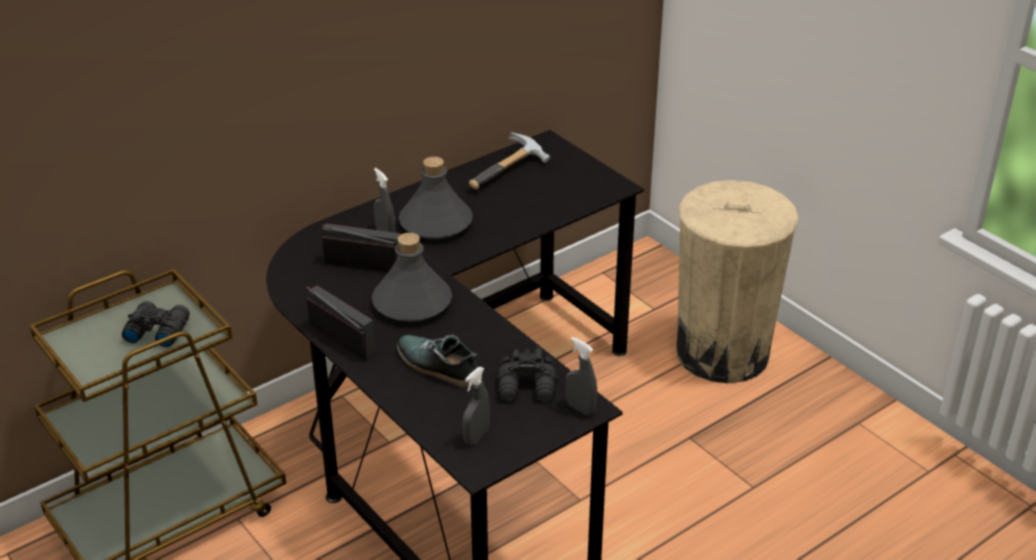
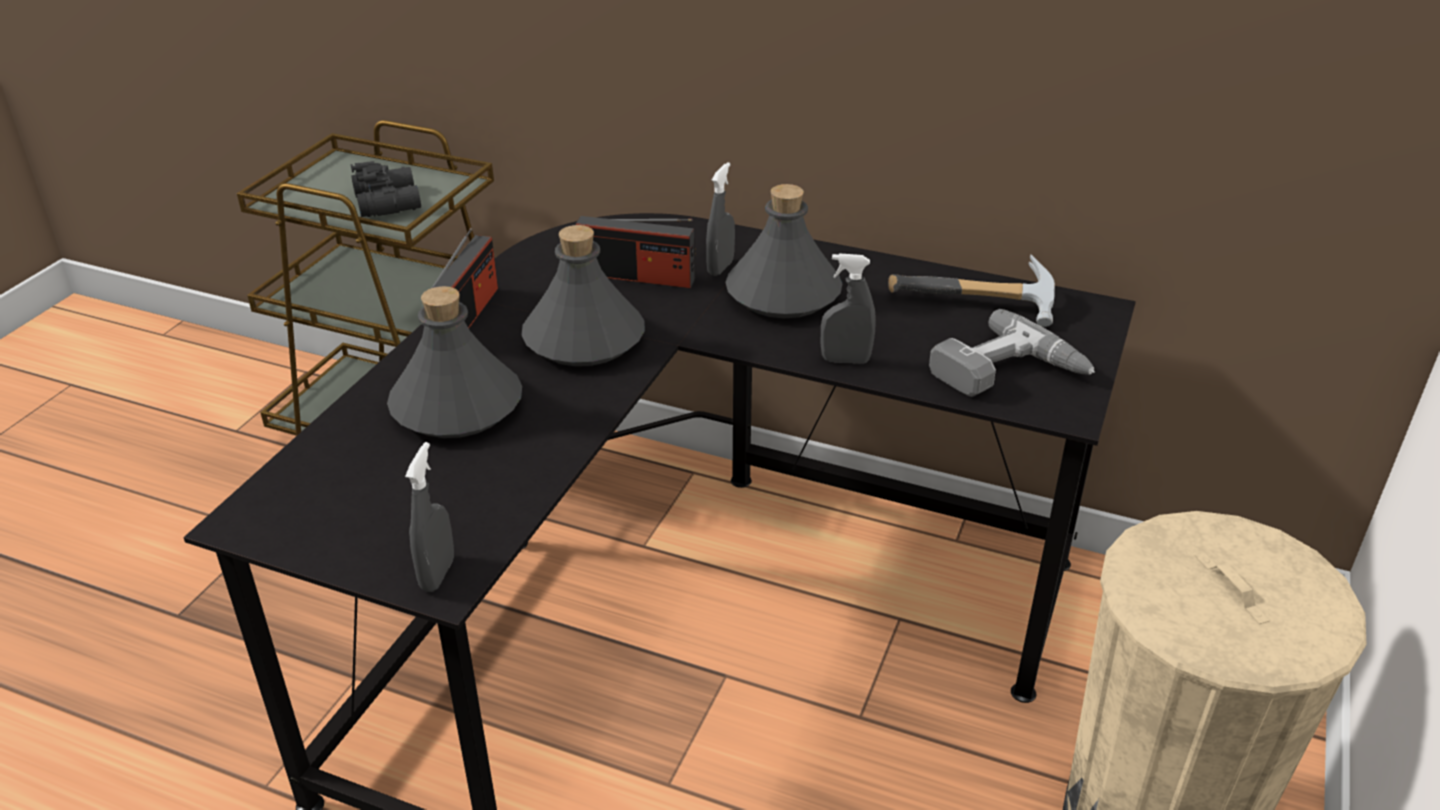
camera: 60 degrees right, 0 degrees up
(363, 264) = (637, 276): radio -> radio turned 120 degrees clockwise
(437, 366) = (456, 407): shoe -> grey bottle
(476, 437) = (313, 496): grey spray bottle -> grey spray bottle (845, 360)
(528, 387) = (458, 504): black binoculars -> none
(575, 188) = (1009, 374): none -> power drill

